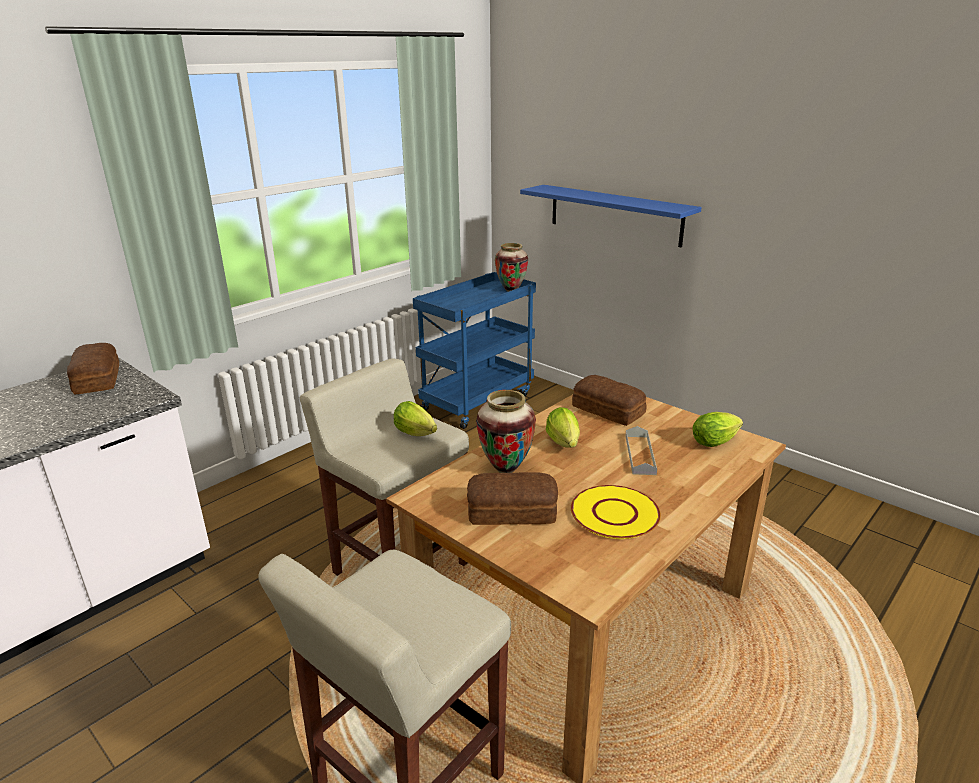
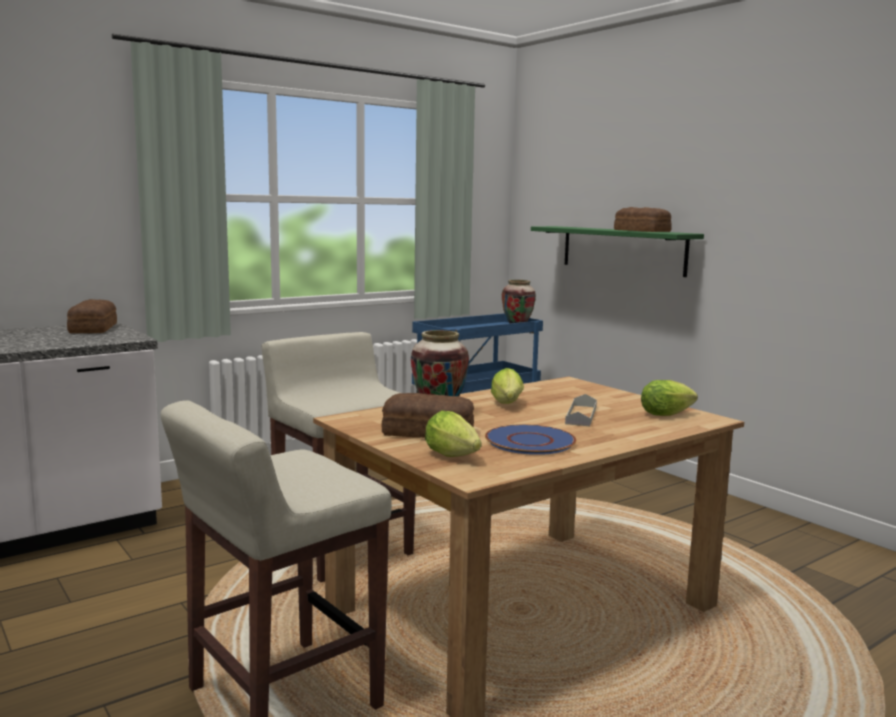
camera: 10 degrees right, 15 degrees down
(417, 434) = (369, 395): lettuce -> lettuce (455, 457)
(608, 411) = (566, 391): bread -> bread (642, 231)
(614, 214) = (622, 250): blue shelf -> green shelf
(614, 513) = (529, 441): yellow plate -> blue plate

